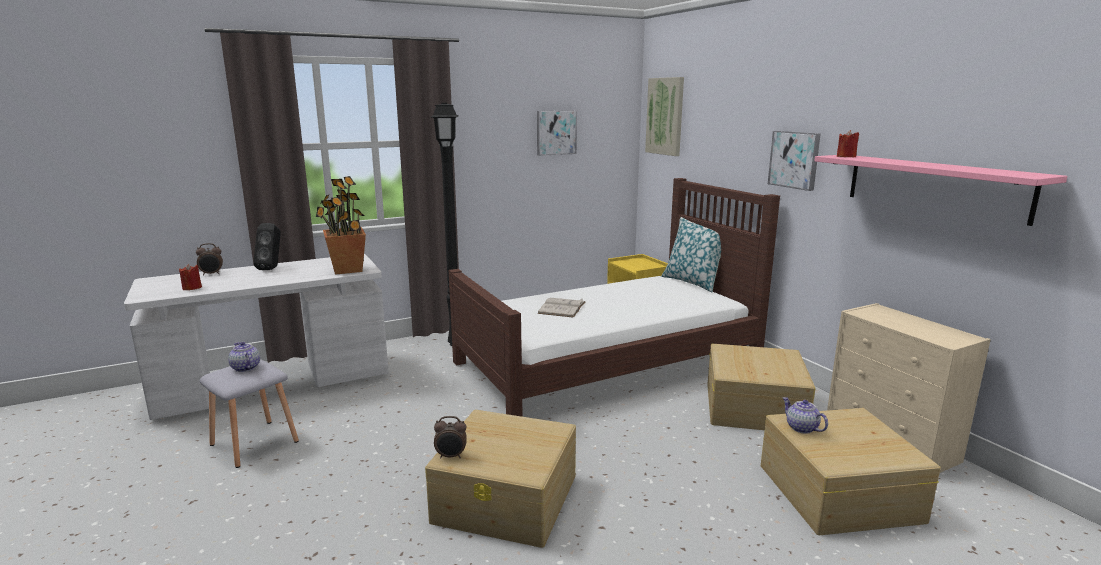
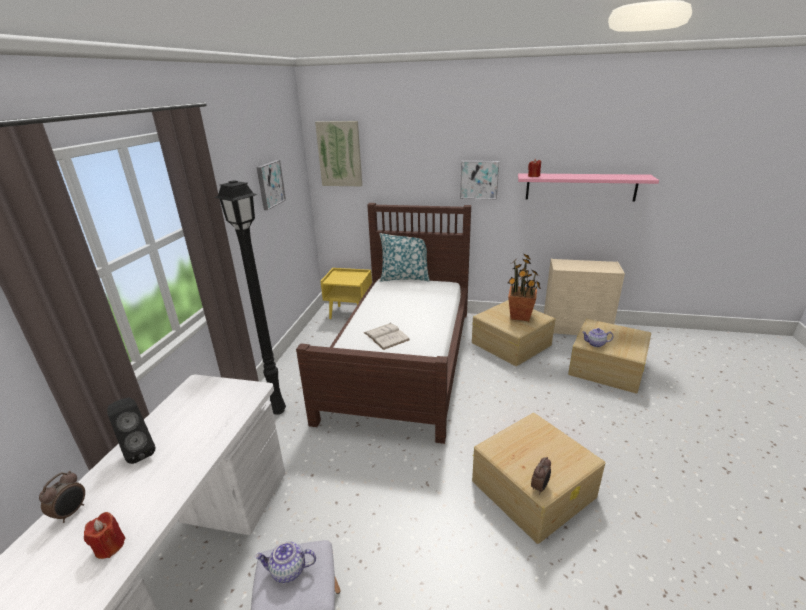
camera: 50 degrees left, 10 degrees up
(347, 270) = (234, 401): potted plant -> potted plant (520, 316)

